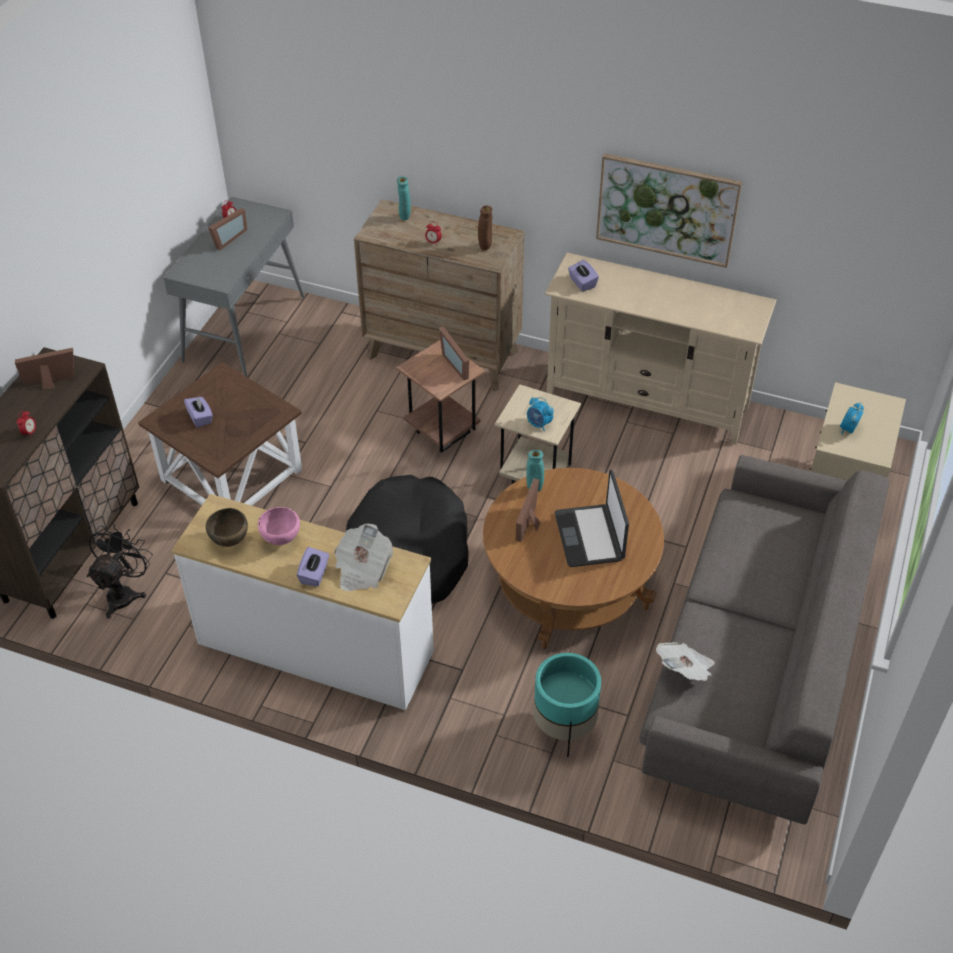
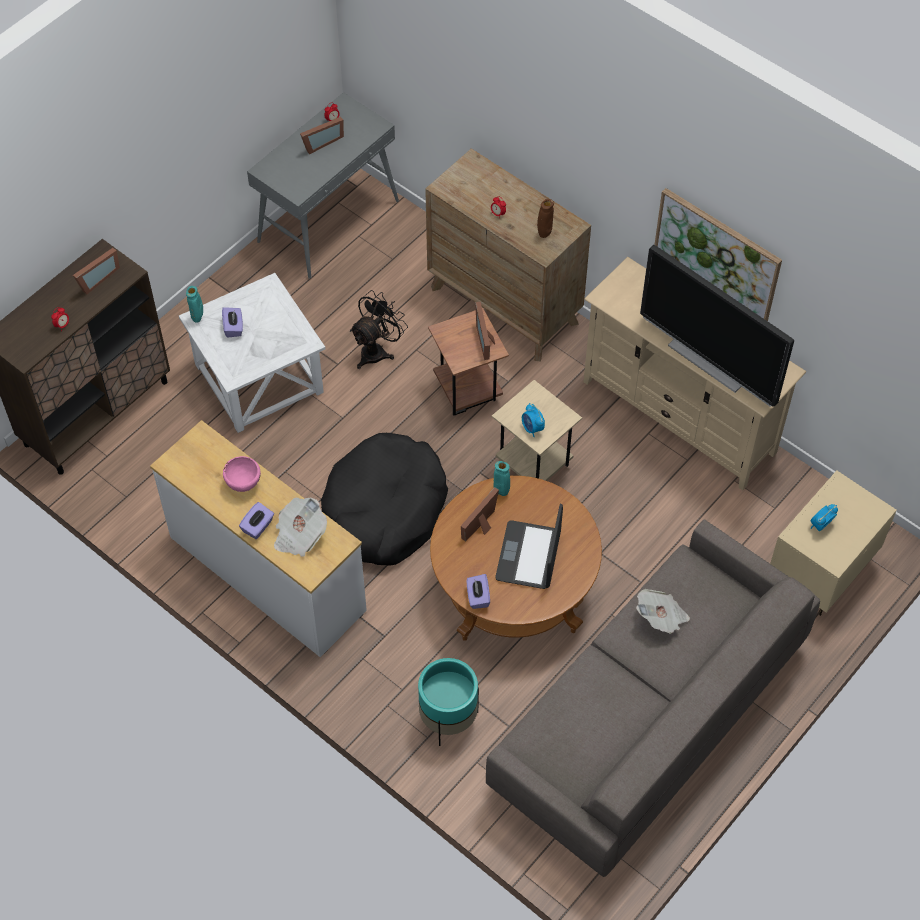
camera: 20 degrees right, 10 degrees up
(51, 382) = (96, 278): picture frame -> picture frame turned 120 degrees clockwise
(125, 593) = (126, 469): black fan -> black fan (377, 350)
(229, 475) = (257, 378): brown side table -> white side table
(230, 541) = (201, 472): brown bowl -> none
(405, 218) = (483, 177): turquoise vase -> turquoise vase (198, 319)
(582, 283) = (625, 297): purple tissue box -> purple tissue box (478, 597)
(685, 670) = (552, 709): newspaper -> newspaper (661, 618)
(687, 313) = (709, 361): none -> television

